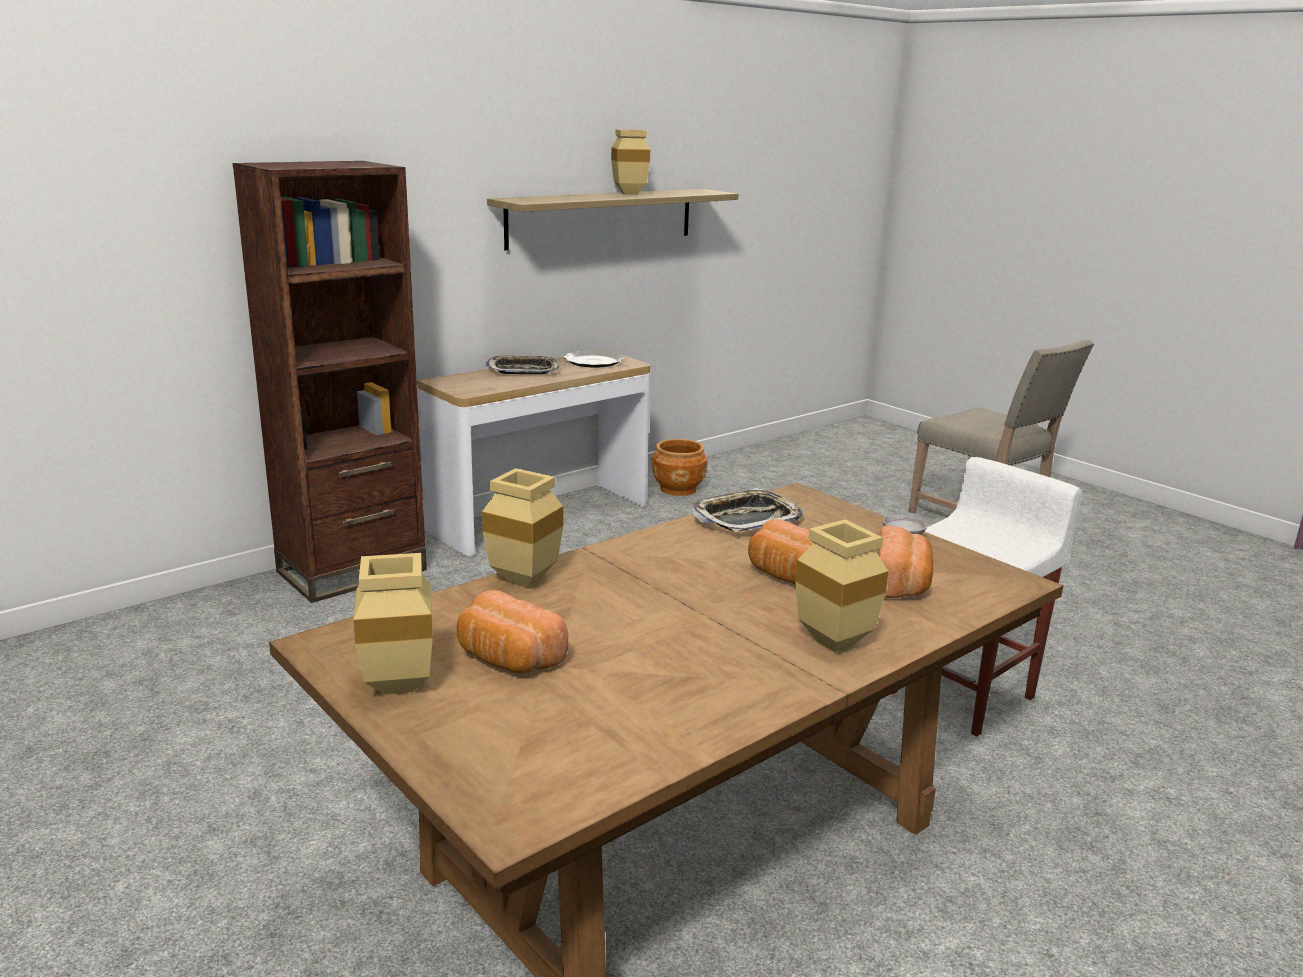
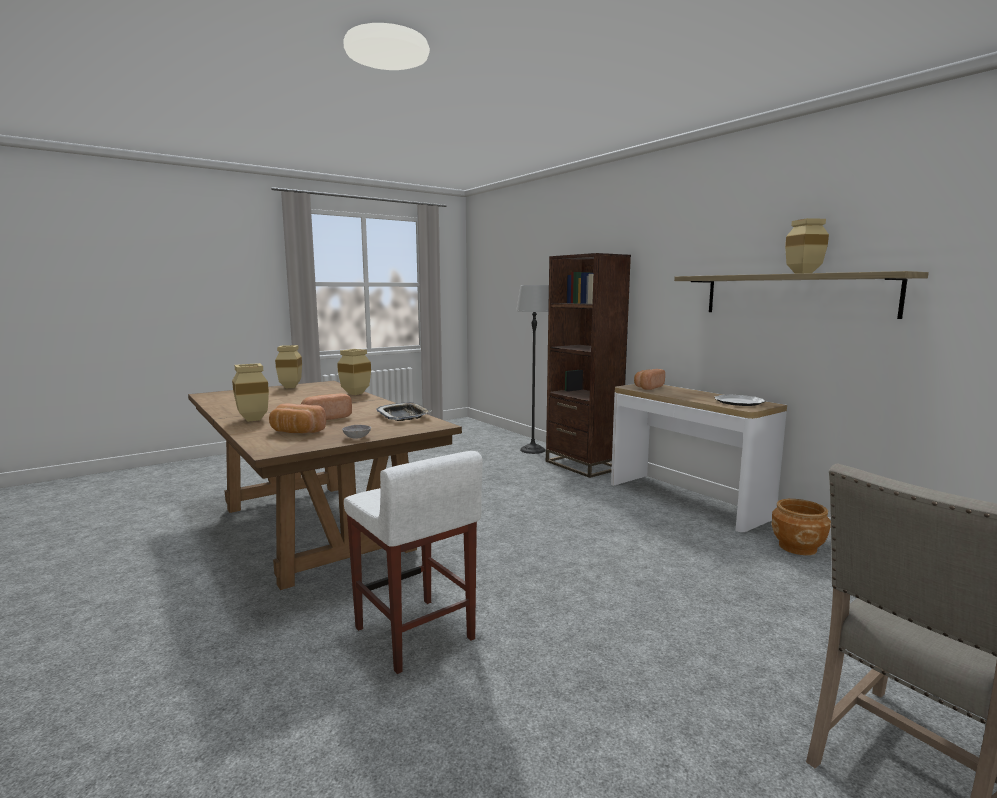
camera: 95 degrees right, 10 degrees down
(218, 613) = (533, 450): none -> floor lamp
(507, 659) = (294, 393): bread -> bread (648, 387)
(523, 370) = (691, 392): tray -> none

